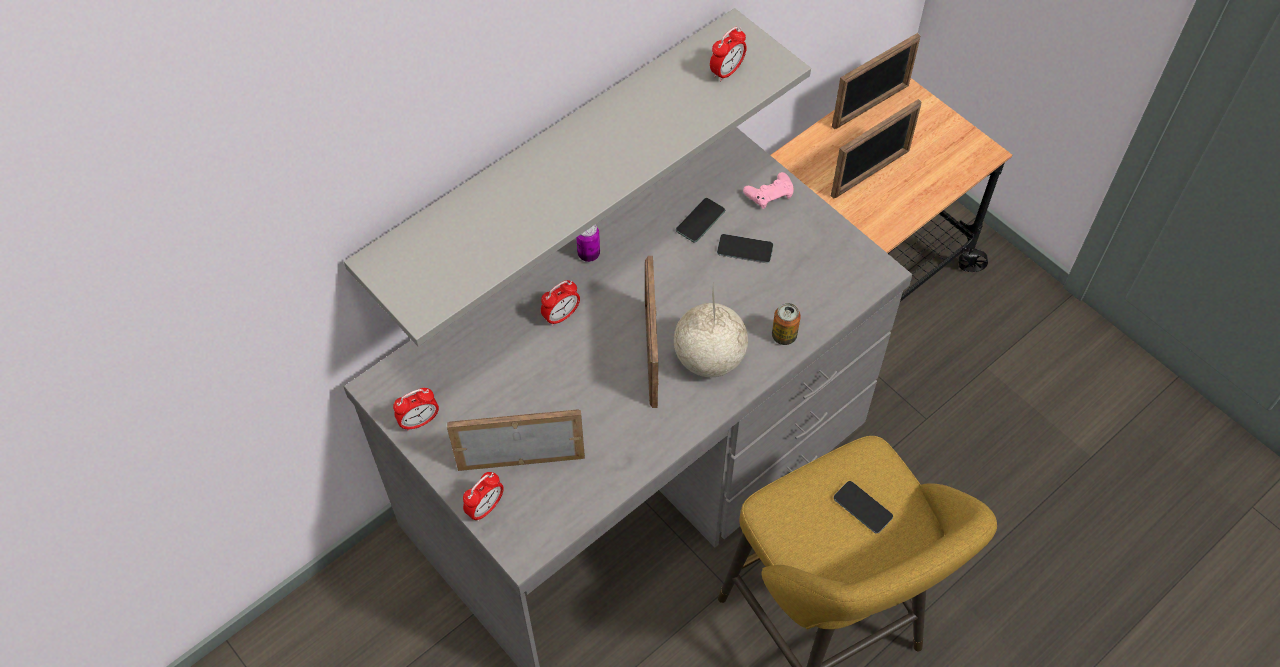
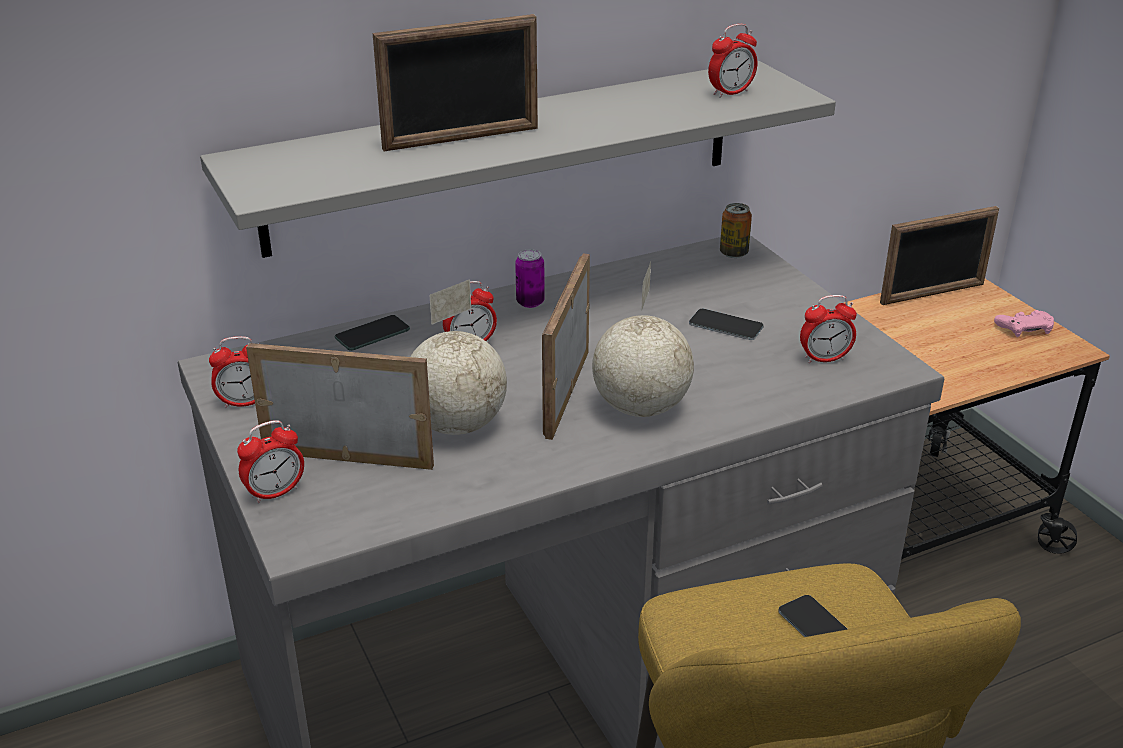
camera: 15 degrees right, 25 degrees down
(584, 409) = (456, 425): none -> globe
(700, 220) = (679, 296): phone -> phone (372, 334)
(769, 194) = (773, 288): pink game controller -> pink game controller (1024, 328)
(784, 336) = (750, 403): can -> can (733, 253)
(825, 273) = (824, 359): none -> alarm clock
(870, 173) = (919, 344): picture frame -> picture frame (461, 139)

